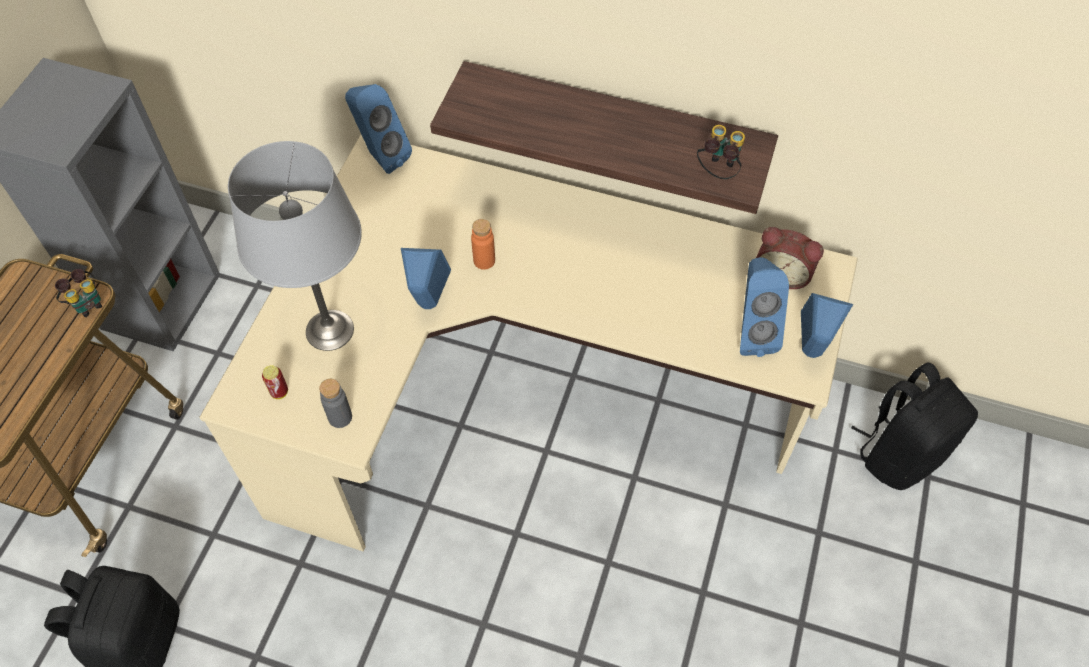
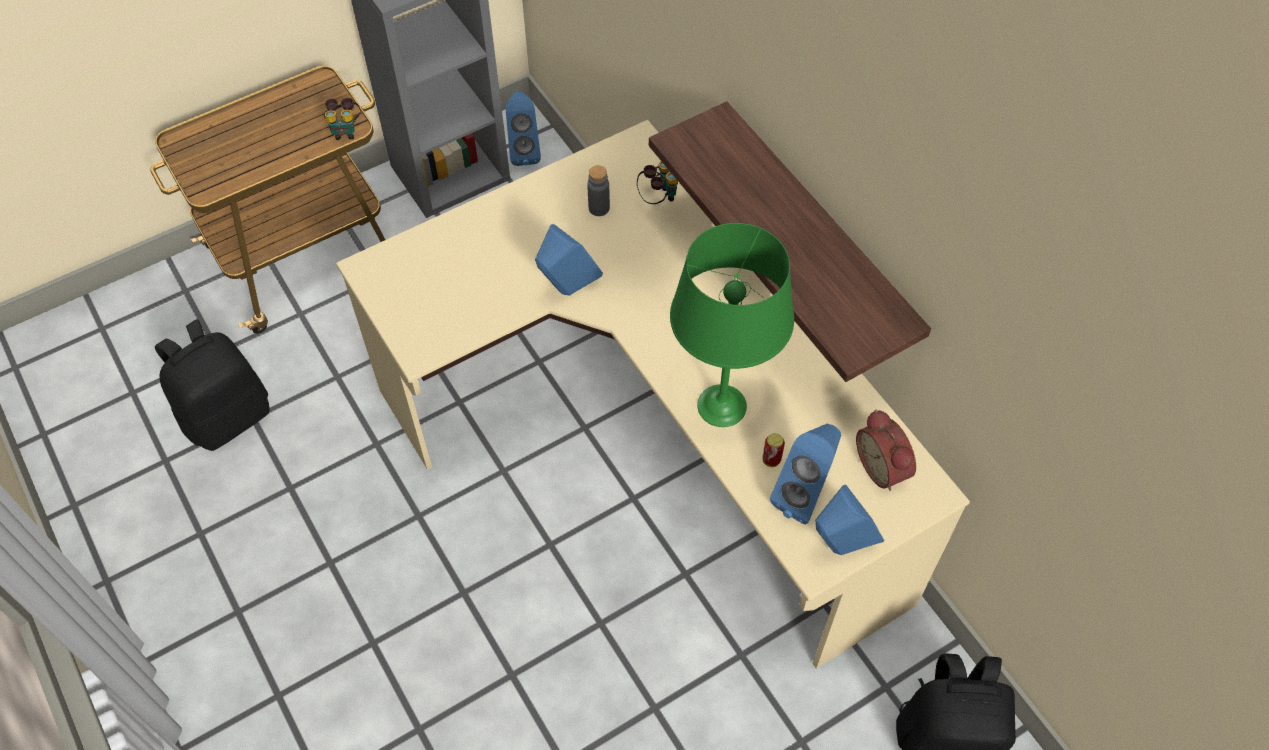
camera: 40 degrees right, 0 degrees up
(279, 392) = (403, 282): can -> can (771, 460)
(330, 331) = (478, 261): grey table lamp -> none
(340, 417) = (426, 330): grey bottle -> grey bottle (599, 208)
(381, 156) = (643, 149): blue speaker -> blue speaker (524, 151)
(484, 261) = (643, 285): orange bottle -> none
(632, 309) = (722, 405): none -> green table lamp
(717, 171) = (842, 324): binoculars -> binoculars (658, 198)

